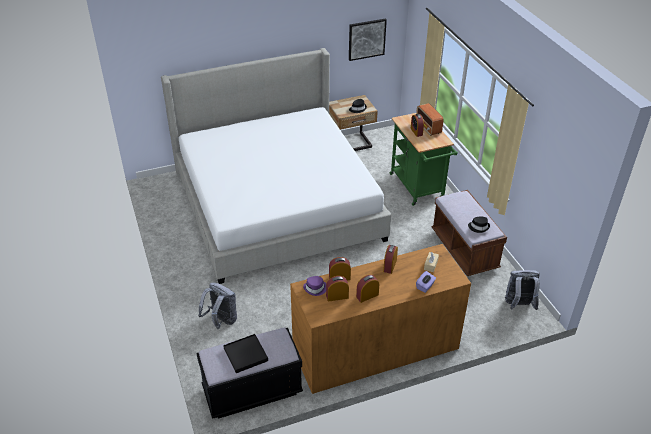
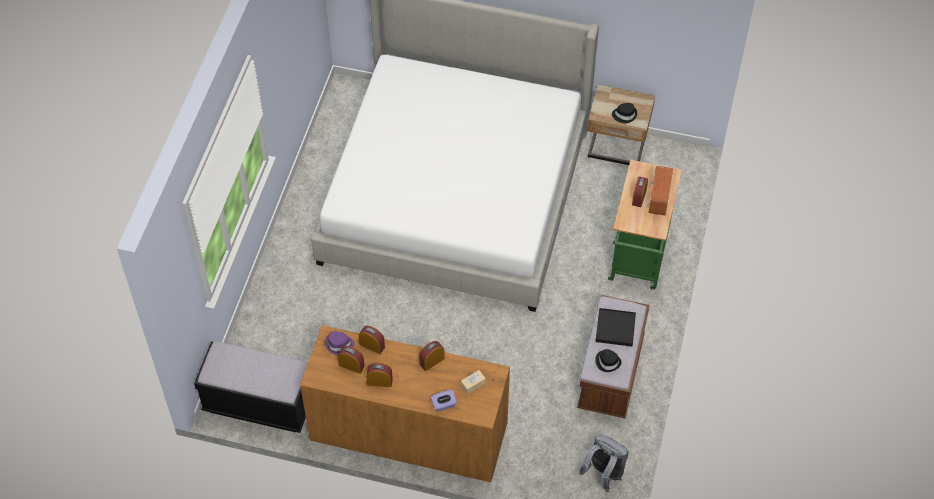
camera: 35 degrees right, 15 degrees up
(221, 320) = (287, 309): grey backpack -> none
(245, 354) = (249, 370): black tray -> black tray (615, 328)
(366, 39) = (664, 34): picture -> none

